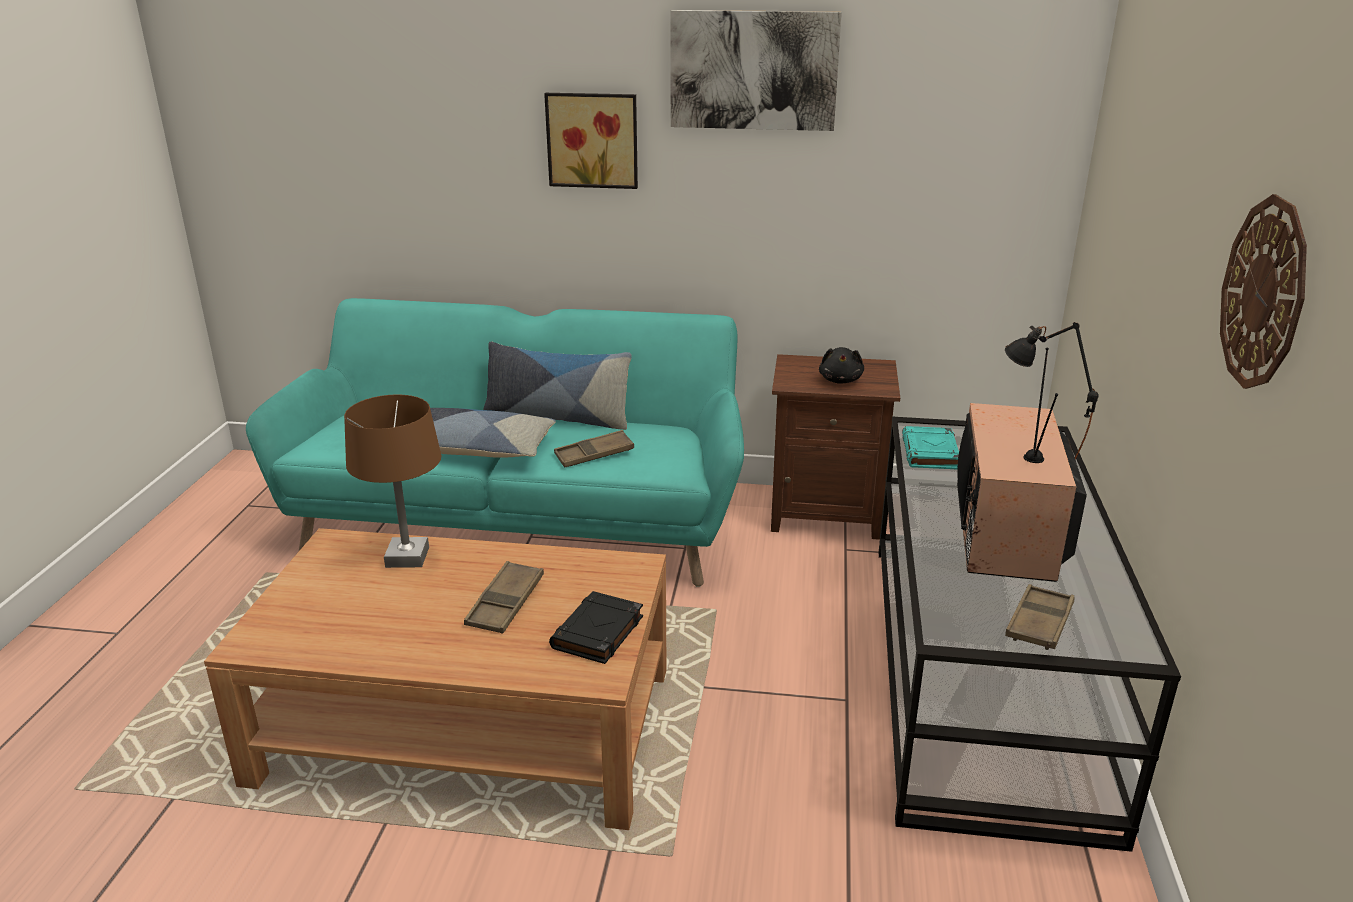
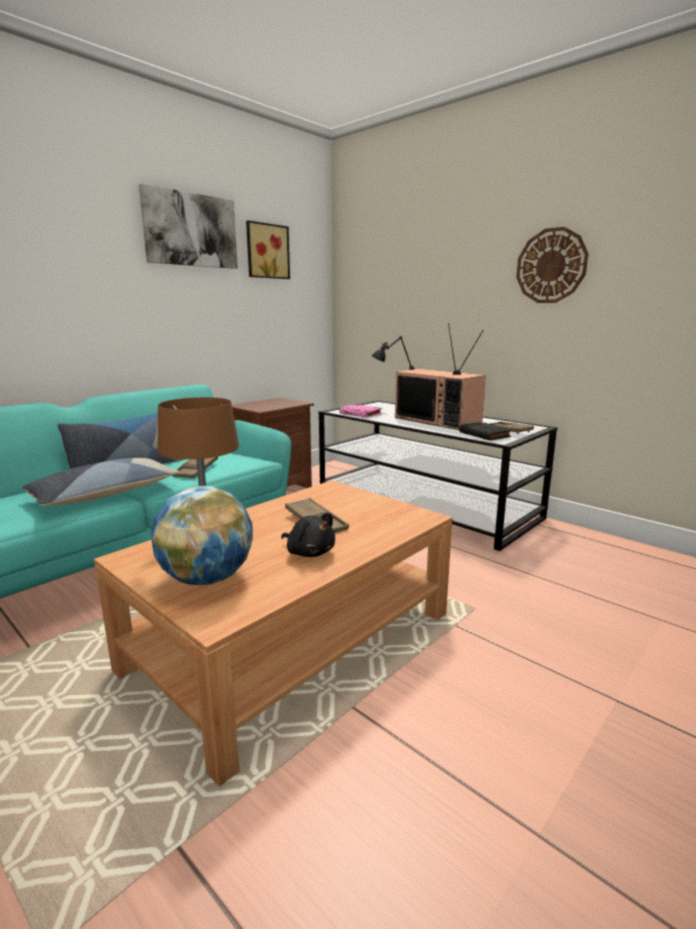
camera: 55 degrees left, 10 degrees down
(317, 603) = (207, 578): none -> globe
(593, 140) = (93, 270): picture -> picture (266, 251)
(597, 633) = (383, 508): black book -> black book (485, 435)
(840, 380) = (277, 404): black plush toy -> black plush toy (309, 552)
(930, 453) = (361, 414): turquoise book -> pink book

